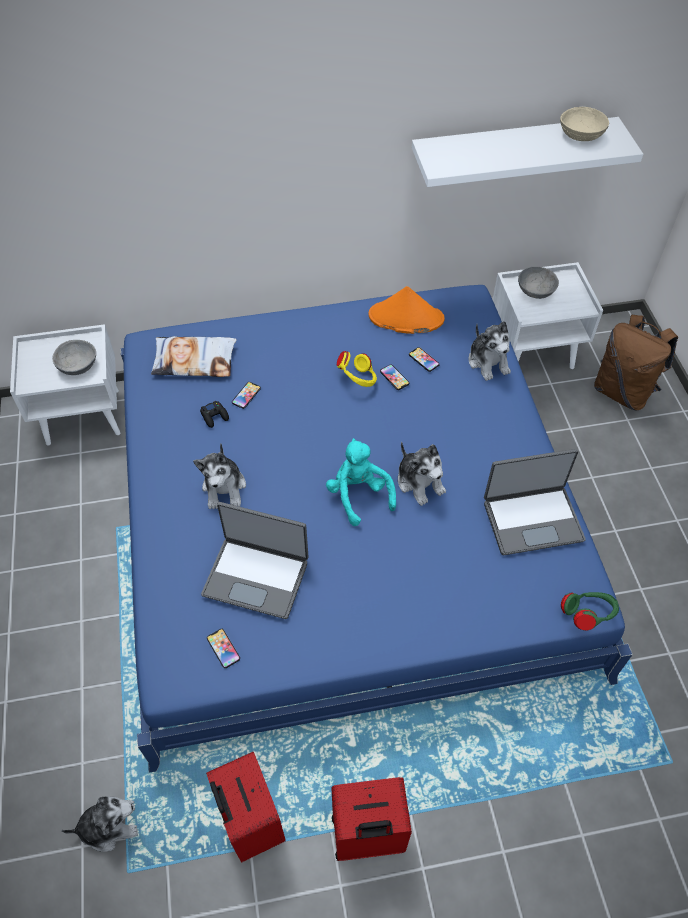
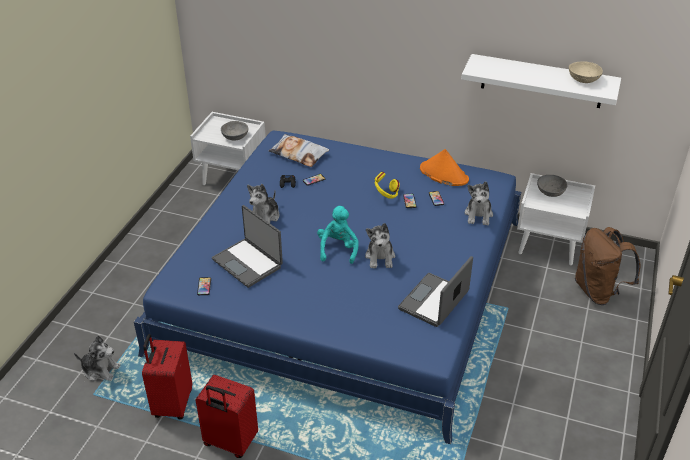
camera: 30 degrees right, 15 degrees down
(532, 519) = (434, 301): laptop -> laptop turned 105 degrees clockwise
(587, 615) = (426, 360): green headphones -> none

